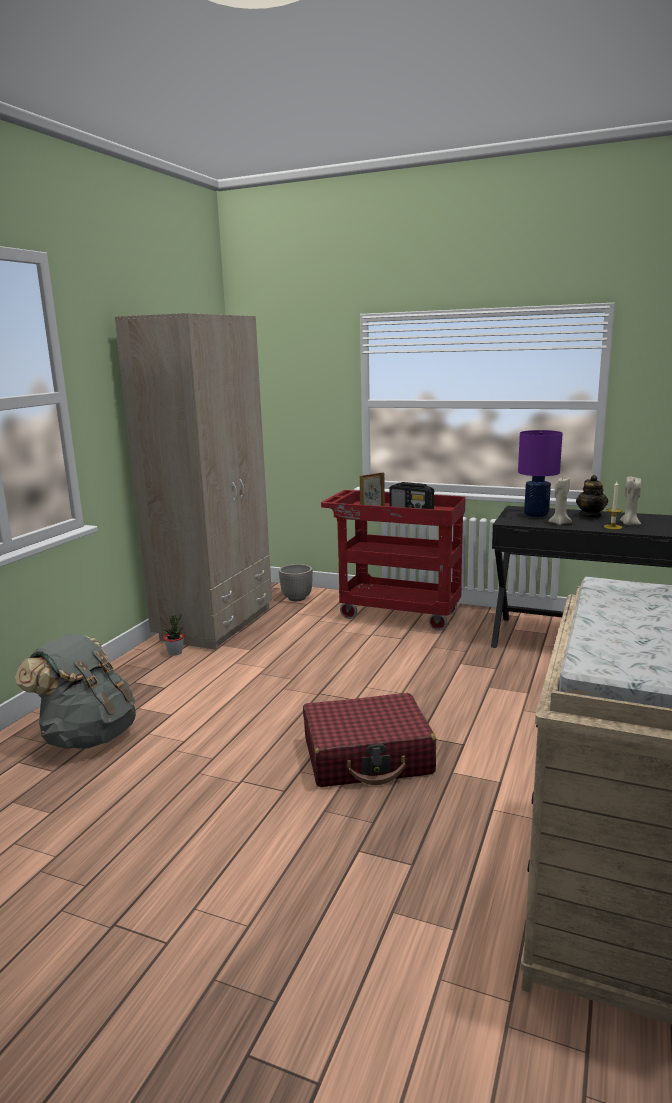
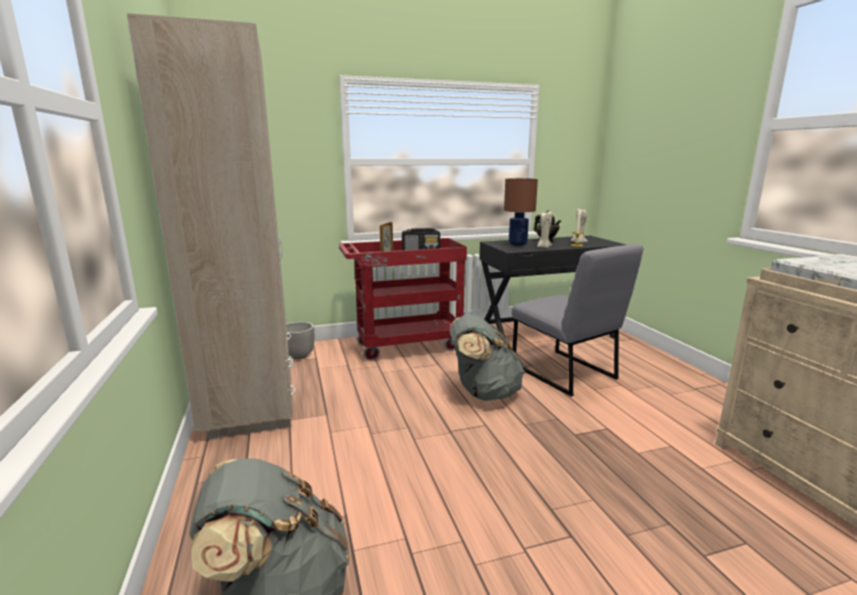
camera: 40 degrees left, 0 degrees up
(175, 653) = (247, 445): potted plant -> none
(368, 756) = (572, 468): red suitcase -> none
(400, 675) = (483, 392): none -> grey backpack
(521, 685) = (565, 373): none -> grey chair
(536, 516) = (517, 245): purple table lamp -> brown table lamp

